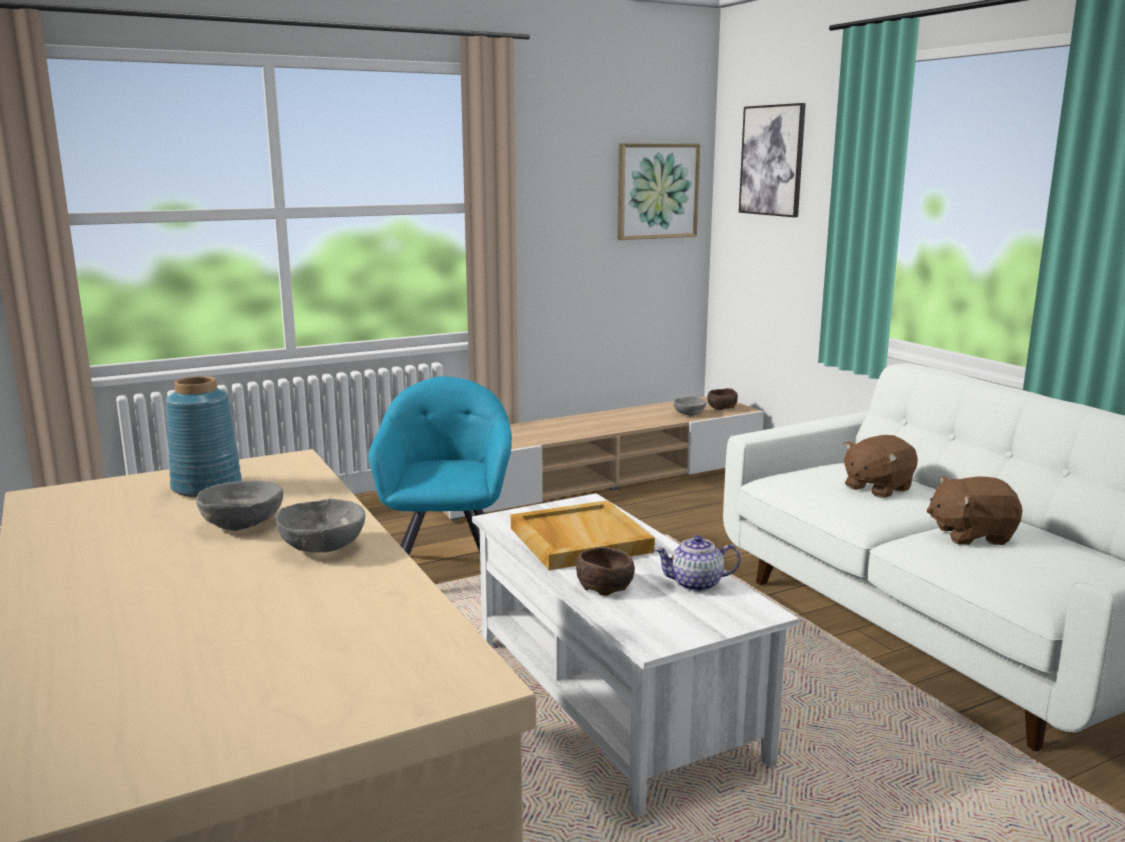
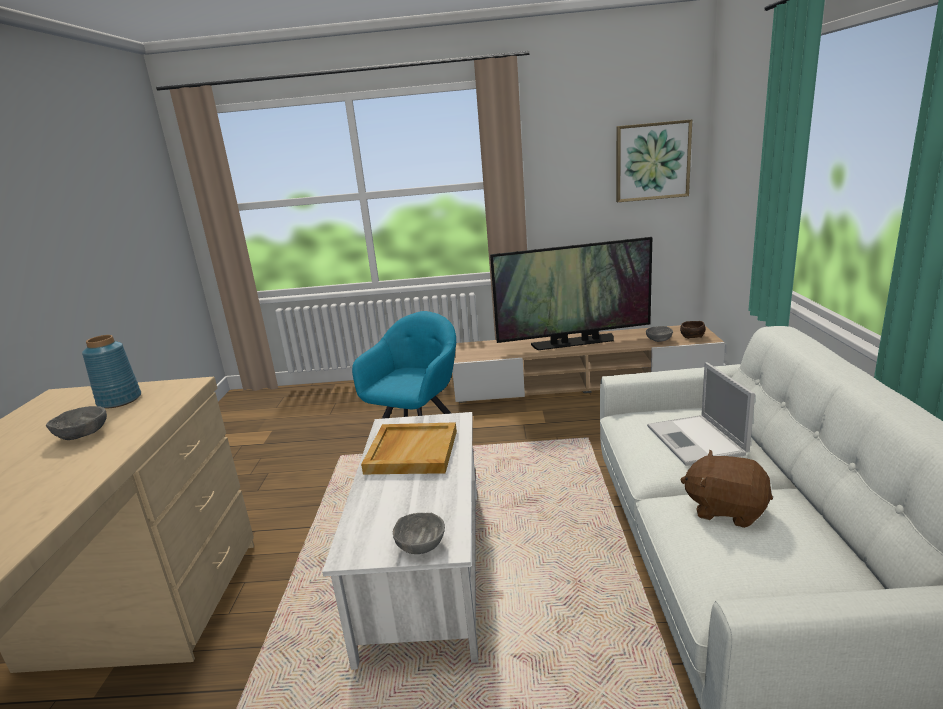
camera: 30 degrees right, 5 degrees up
(322, 548) = (80, 463): grey bowl -> grey bowl (420, 545)
(589, 424) = (573, 343): none -> television
(605, 586) = (379, 496): brown bowl -> none
(696, 584) = (438, 509): teapot -> none
(772, 160) = (739, 131): picture -> none
(877, 488) = (697, 441): brown plush toy -> laptop

